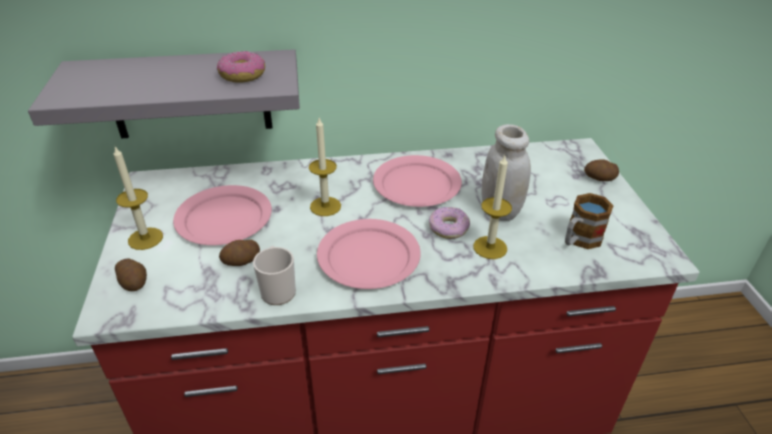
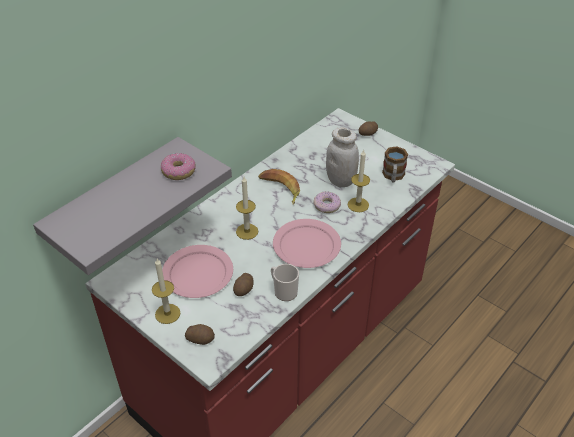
camera: 40 degrees left, 5 degrees up
(416, 184) = (280, 189): pink plate -> banana

